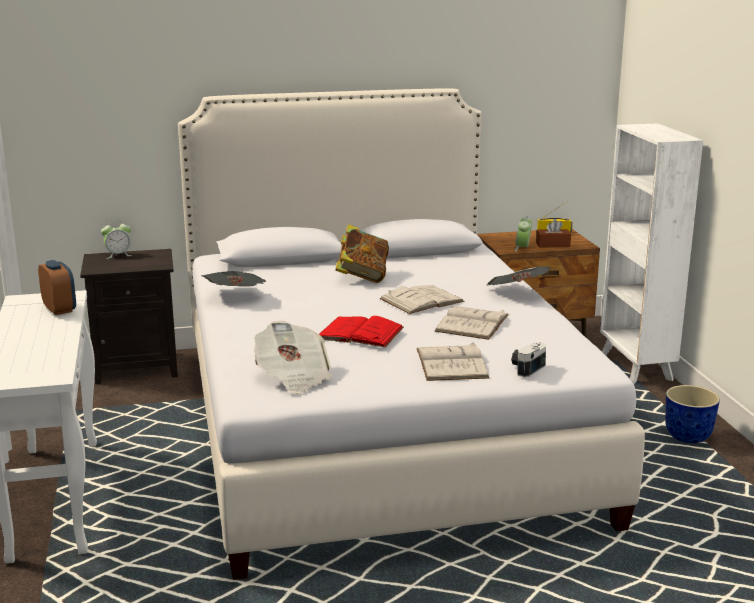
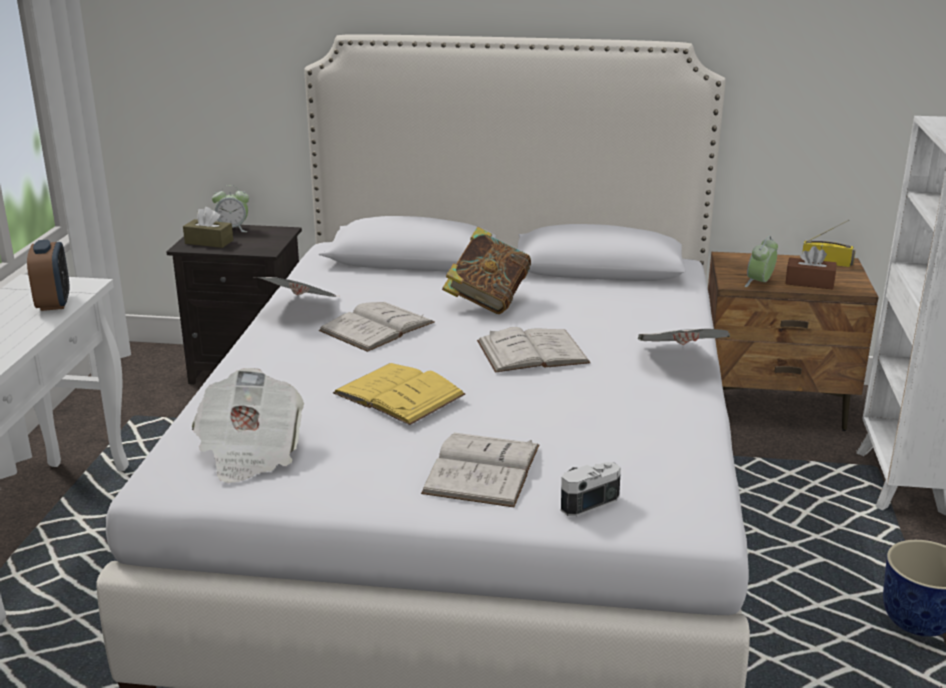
camera: 20 degrees right, 5 degrees up
(108, 265) = (209, 242): none -> brown tissue box
(360, 333) = (399, 394): red book -> yellow book
(472, 323) = (572, 402): white book -> white book (377, 326)

